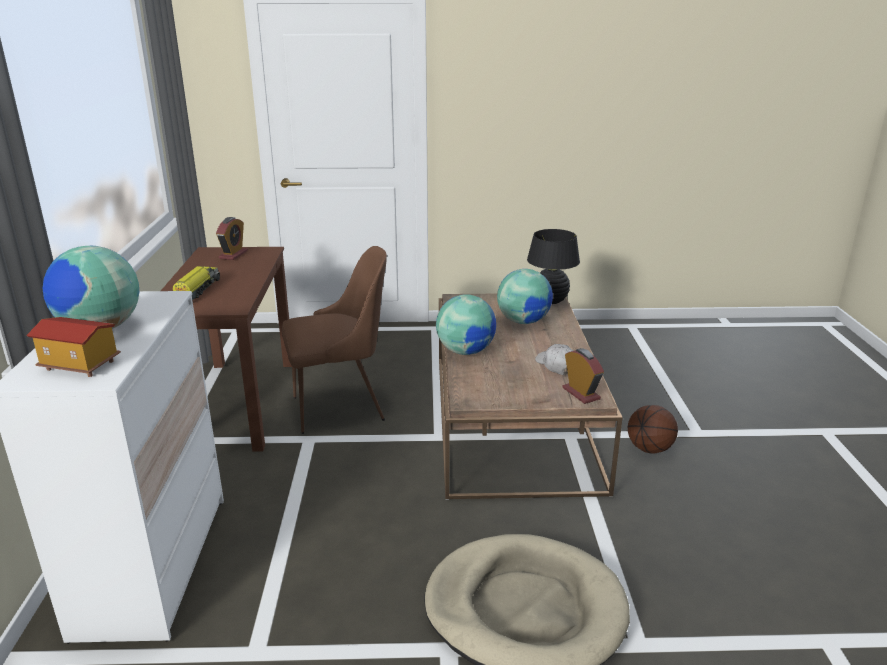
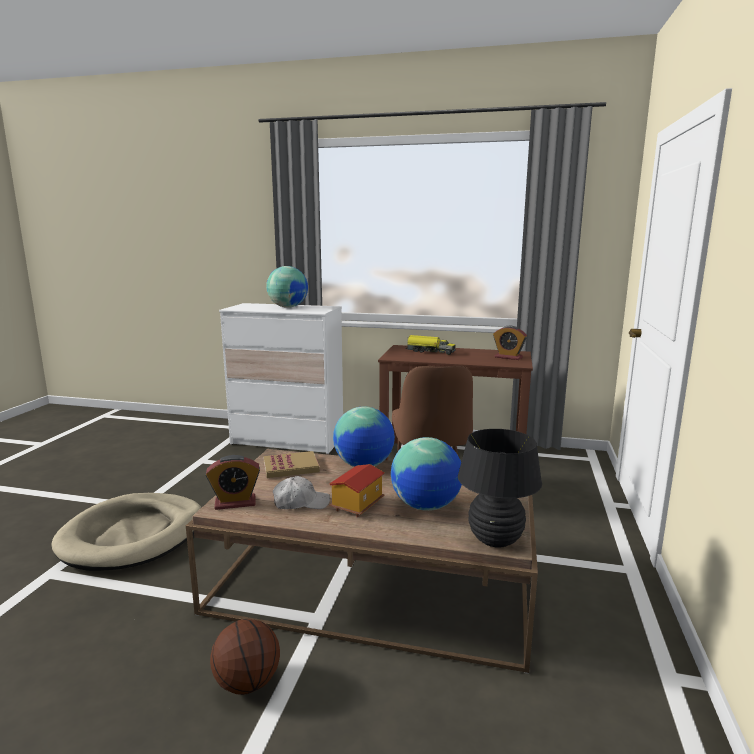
camera: 105 degrees right, 10 degrees down
(78, 366) = (250, 306): toy house -> toy house (357, 505)
(491, 384) = (291, 467): none -> book

